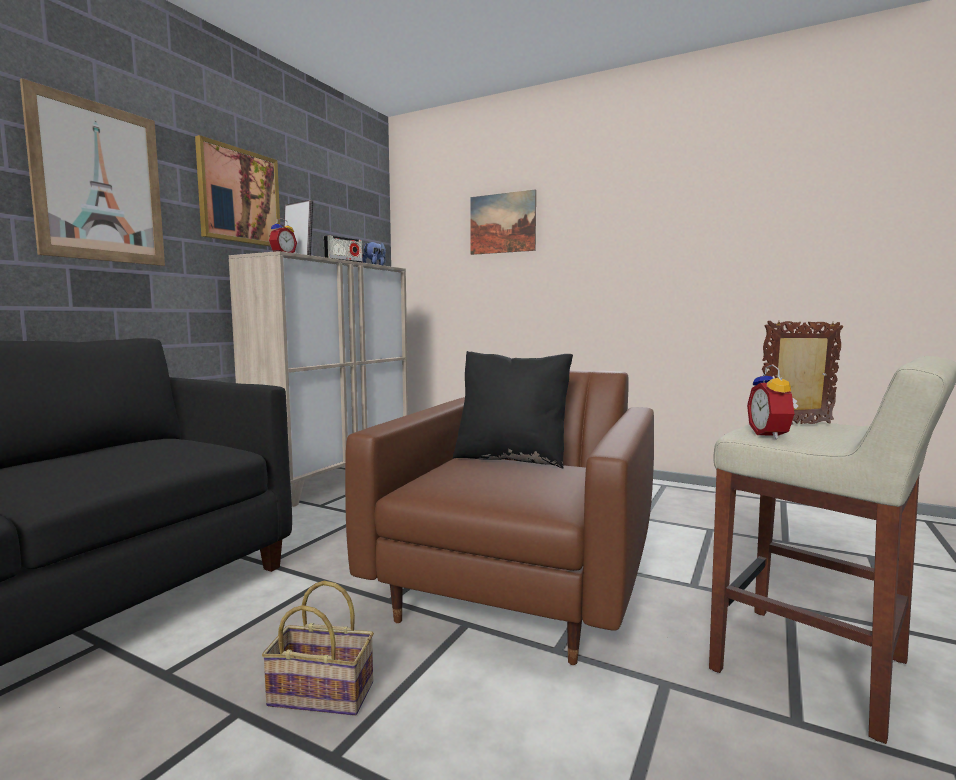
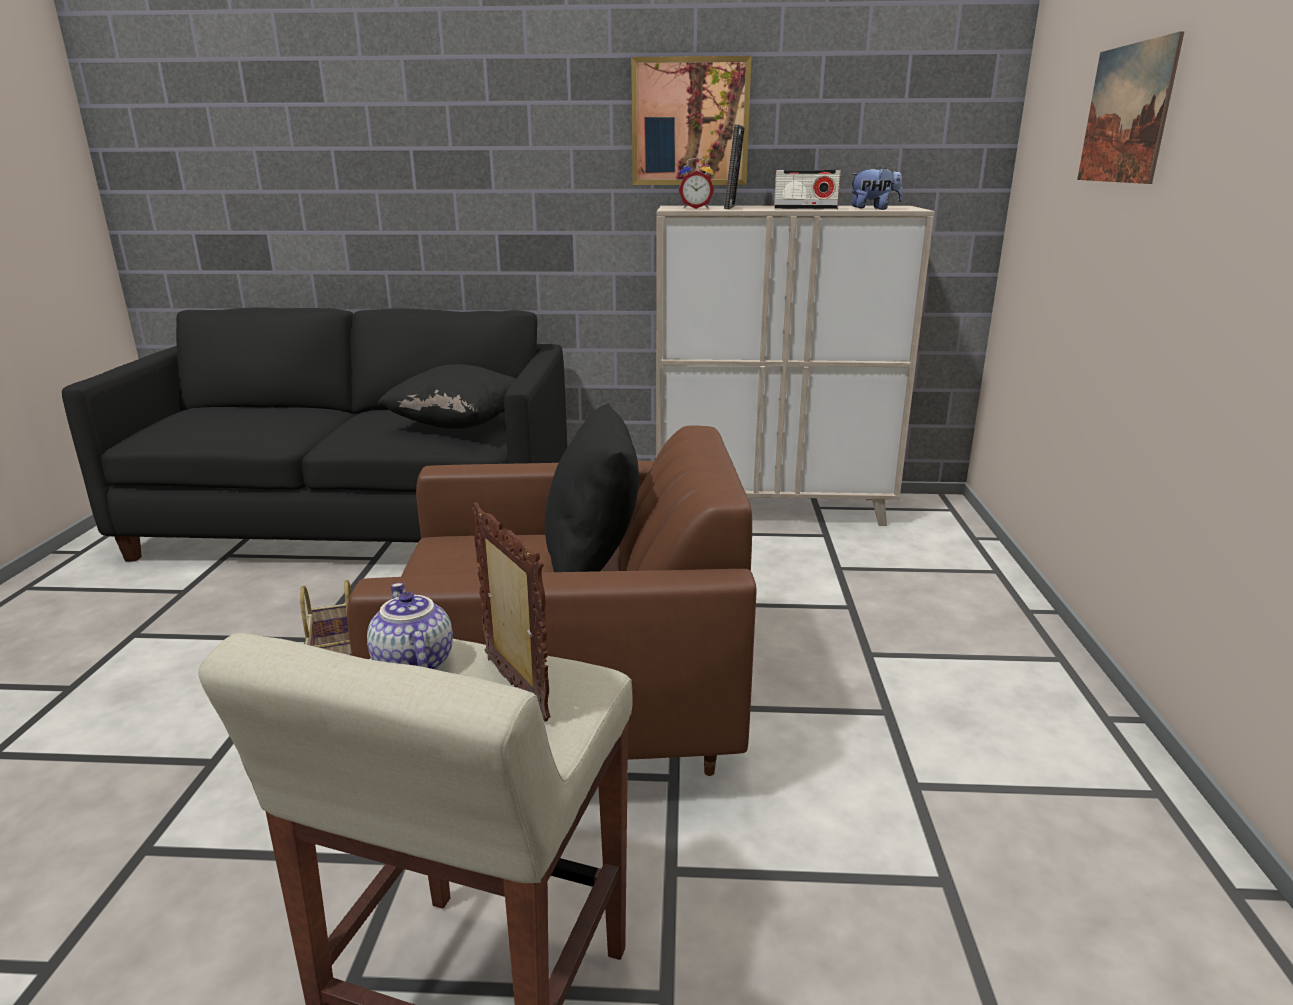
camera: 65 degrees right, 15 degrees up
(99, 182) = (523, 143): picture -> none
(163, 447) = (458, 424): none -> black pillow
(772, 435) = (411, 664): alarm clock -> teapot

